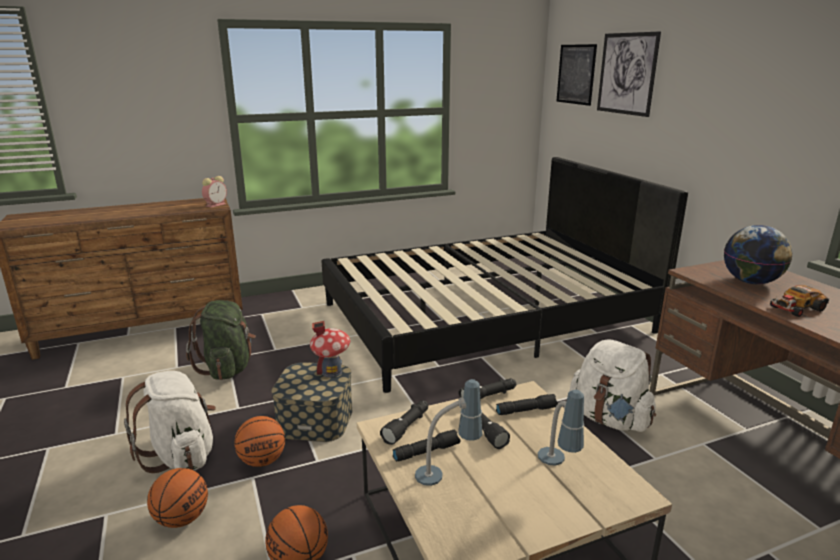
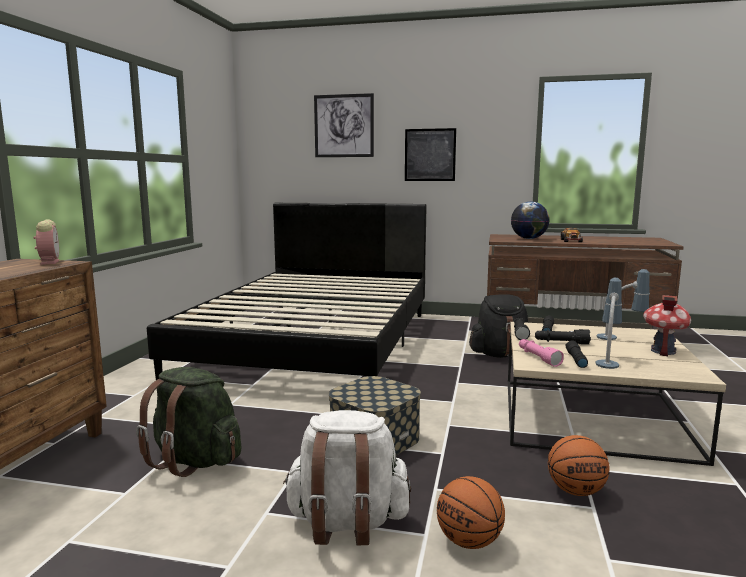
camera: 55 degrees left, 10 degrees down
(262, 461) = (413, 478): basketball -> none
(331, 371) = (370, 382): toy house -> toy house (663, 351)
(407, 427) = (538, 358): black flashlight -> pink flashlight
(576, 74) = (282, 129): picture -> picture (430, 155)
(609, 419) = (500, 354): white backpack -> black backpack

